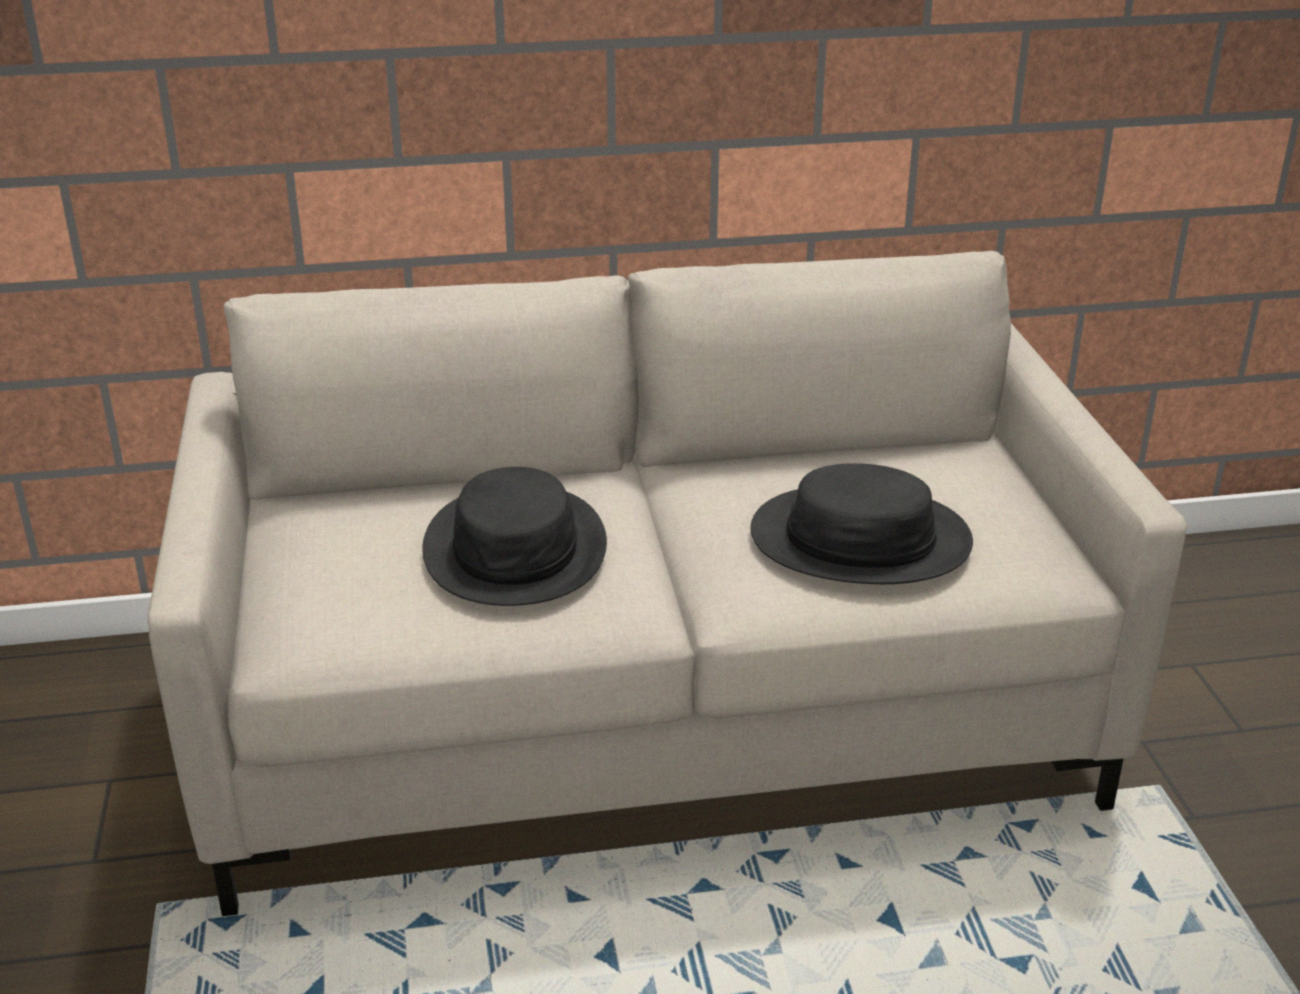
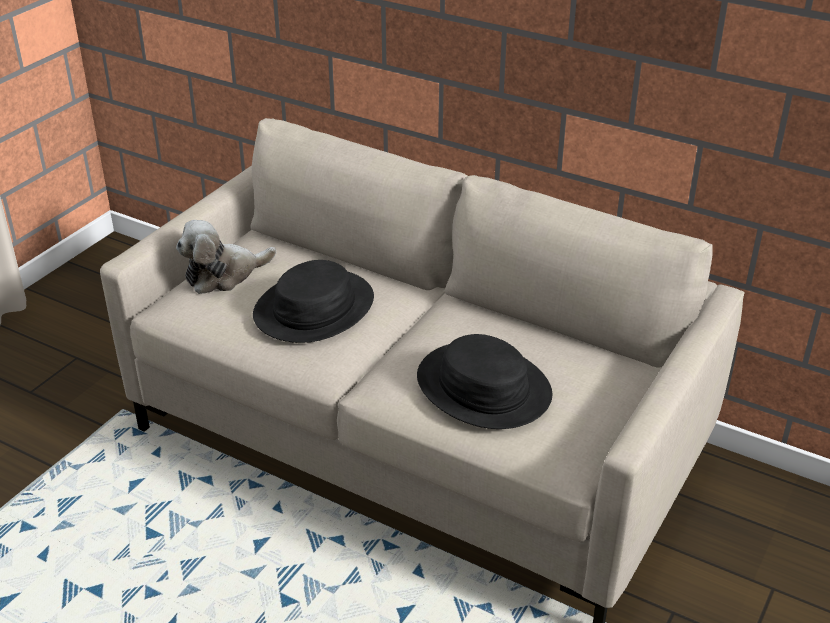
camera: 40 degrees right, 5 degrees up
(316, 566) = (224, 275): none -> plush toy

